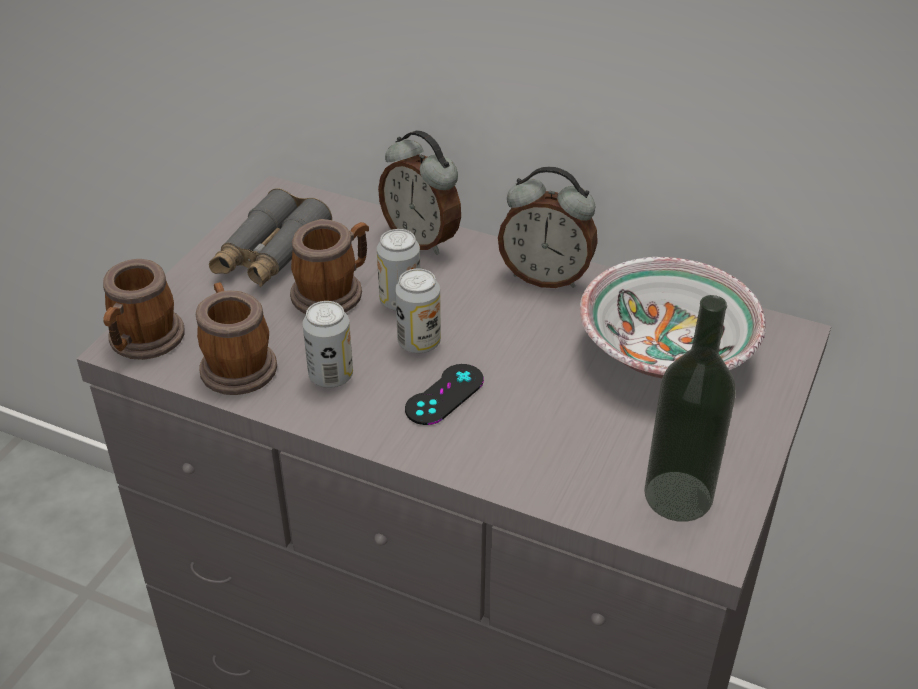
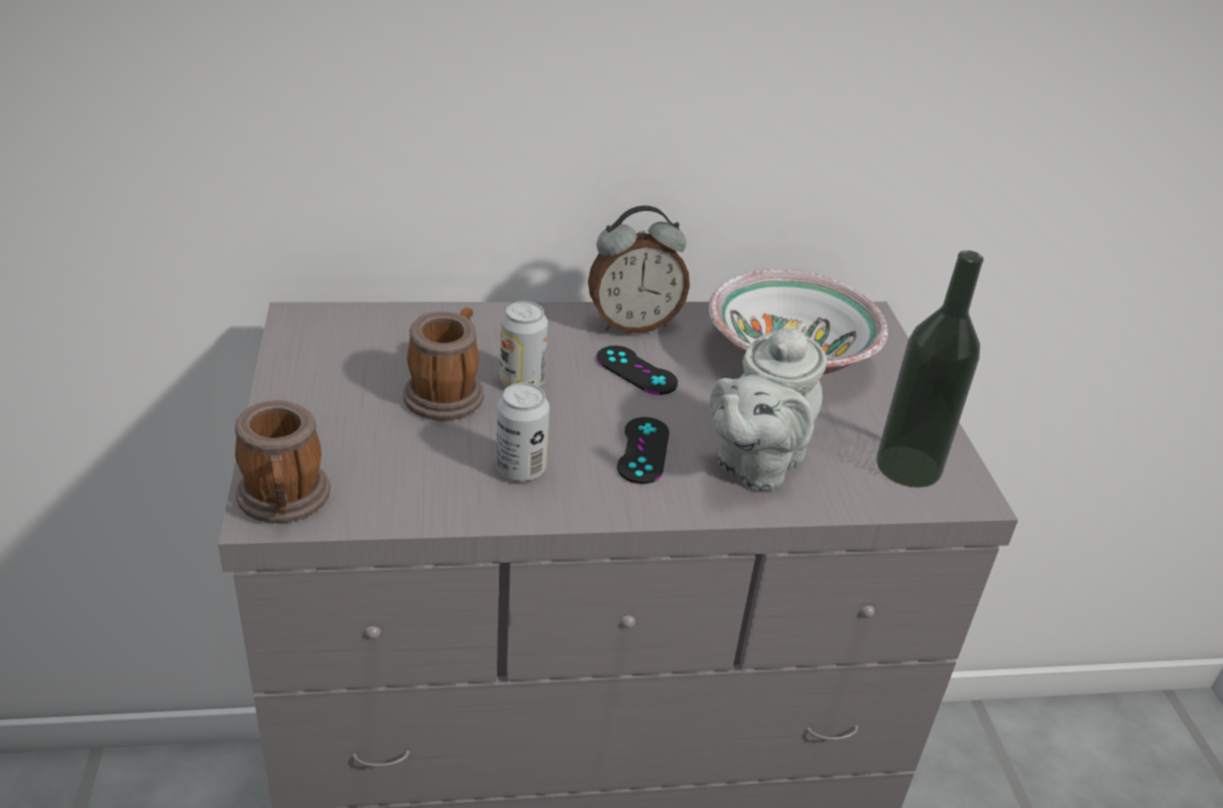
camera: 35 degrees left, 5 degrees down
(236, 364) = (411, 489): mug -> none
(271, 254) = (346, 375): grey binoculars -> none
(419, 342) = (575, 413): can -> none
(422, 239) = (489, 321): alarm clock -> none
(507, 321) = (636, 371): none -> black game controller
(531, 441) = (755, 464): none -> grey teapot

